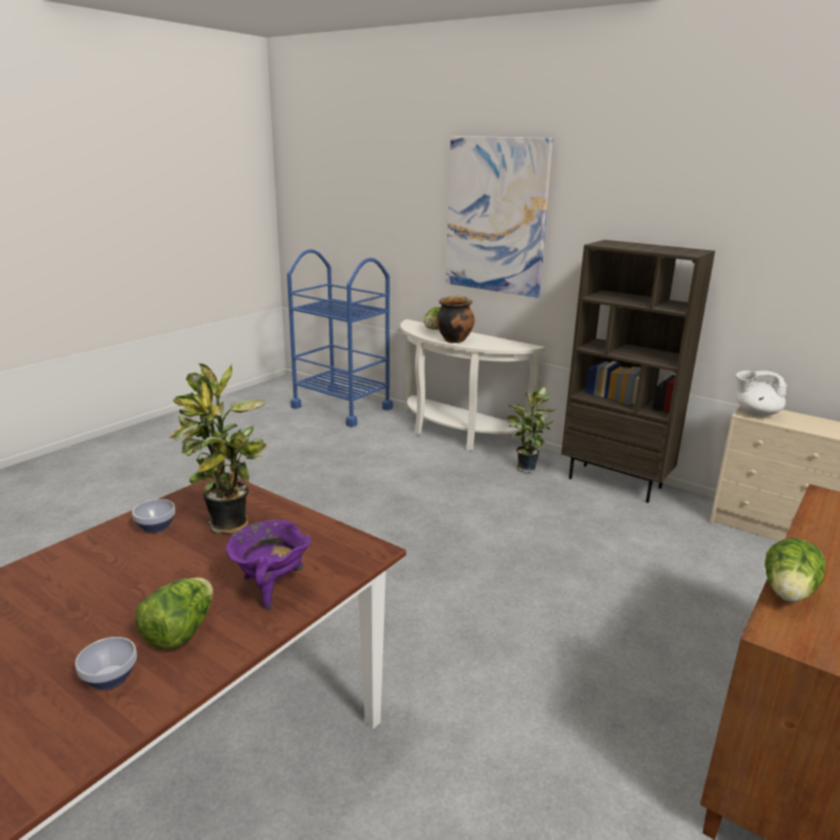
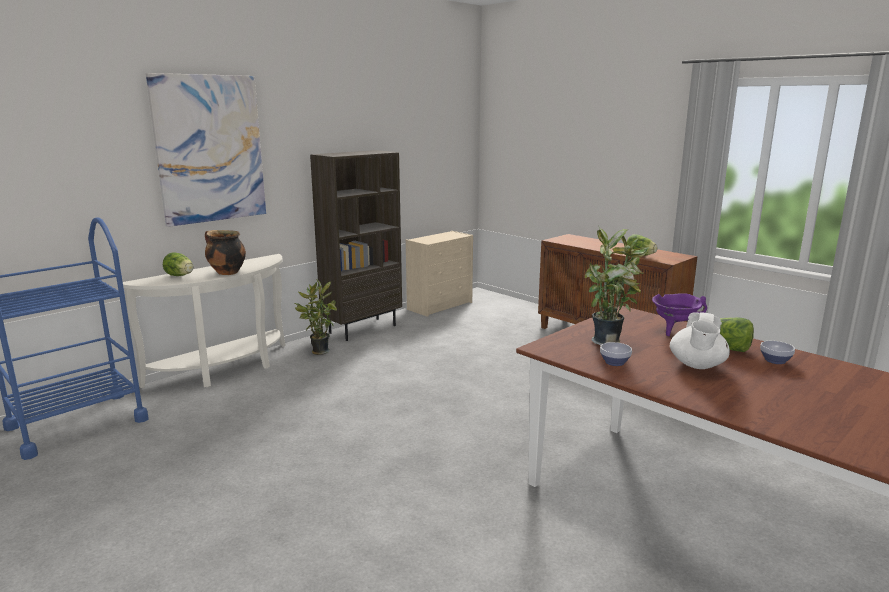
camera: 80 degrees left, 5 degrees down
(756, 413) = (426, 240): white teapot -> white teapot (697, 365)

